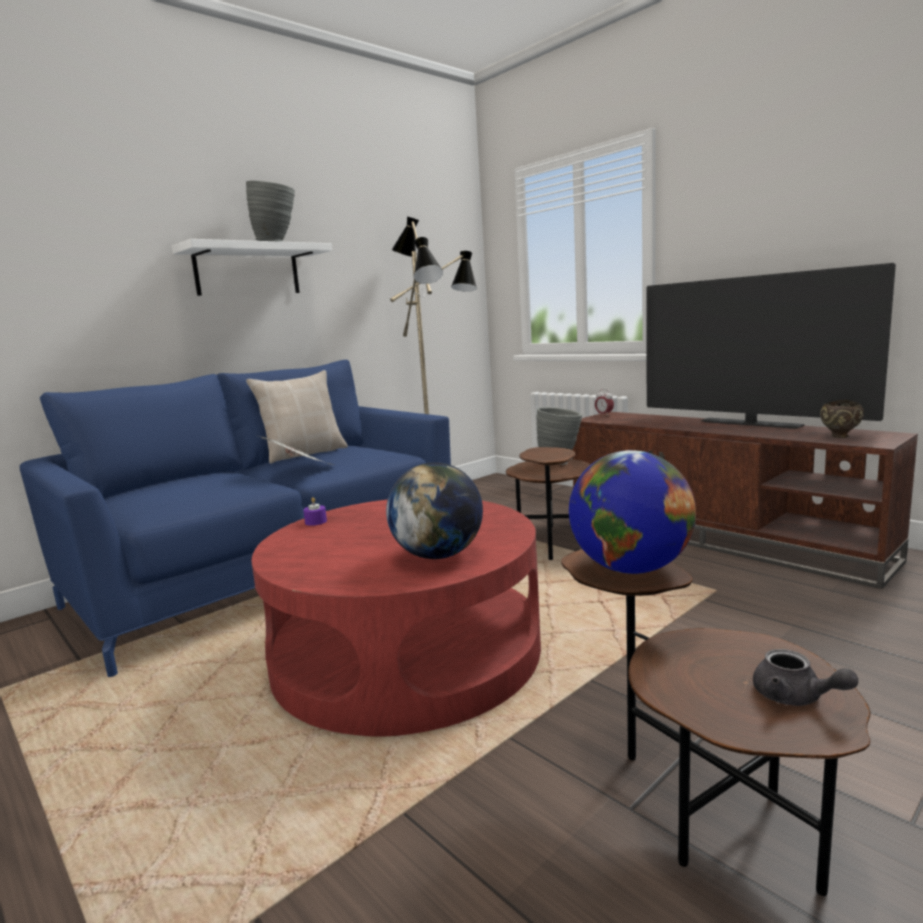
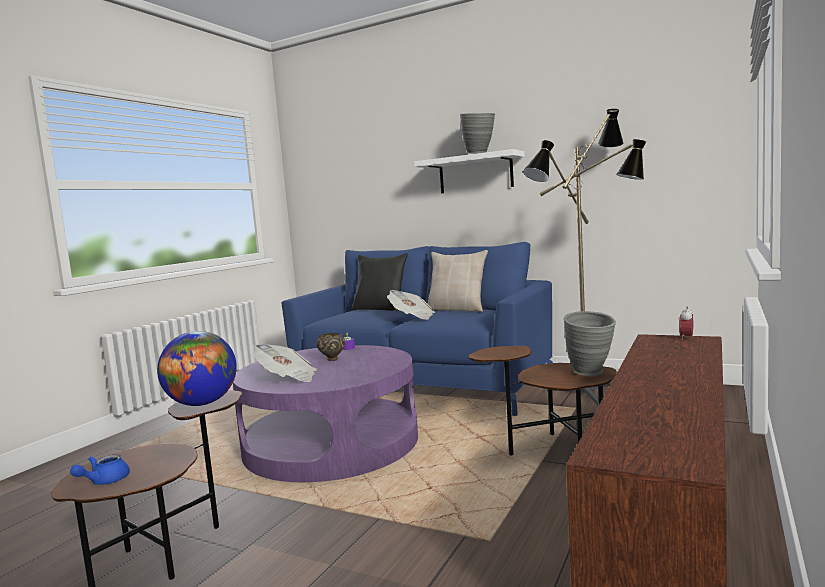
camera: 70 degrees right, 5 degrees down
(180, 480) = (381, 309): none -> black pillow
(407, 651) = (332, 443): red coffee table -> purple coffee table
(438, 555) = (287, 378): globe -> newspaper
(750, 424) = (698, 392): television -> none
(795, 697) = (104, 481): grey teapot -> blue teapot
(840, 436) = (639, 436): brown bowl -> brown bowl (332, 359)

